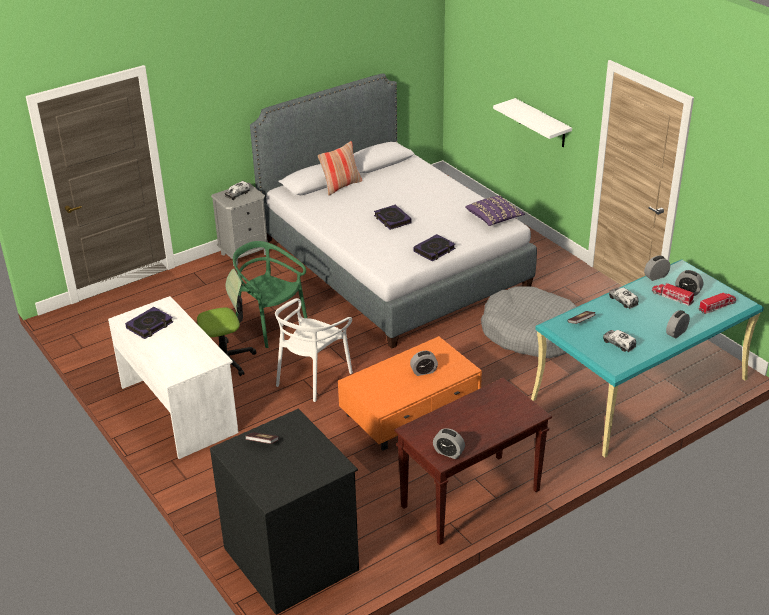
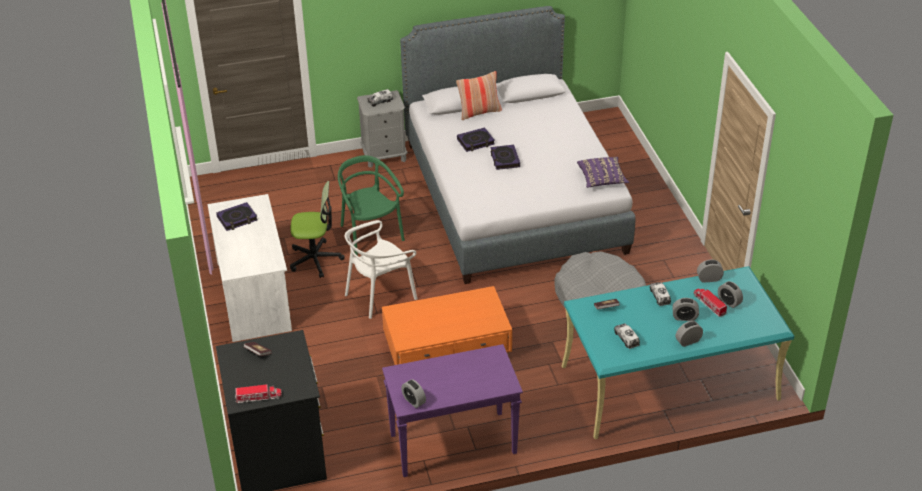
camera: 20 degrees right, 5 degrees up
(423, 371) = (460, 317): alarm clock -> alarm clock (684, 317)
(434, 250) = (524, 201): book -> book (475, 142)
(470, 500) = (452, 445): brown console table -> purple console table
(542, 123) = (682, 91): white shelf -> none
(717, 307) = (746, 324): toy truck -> toy truck (258, 397)

